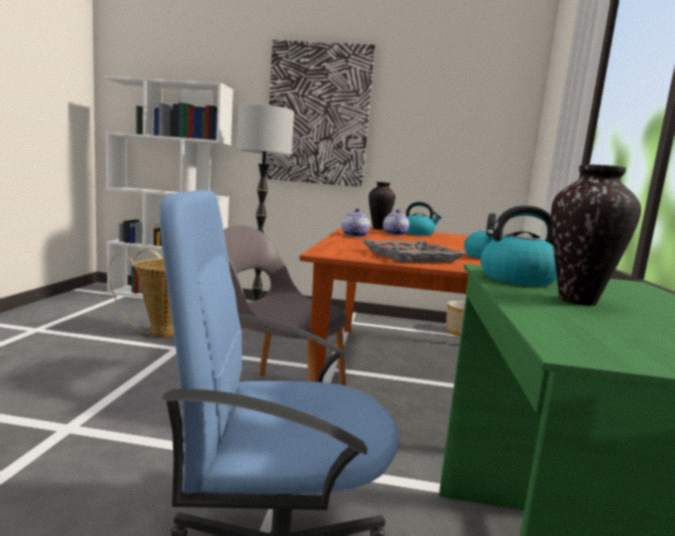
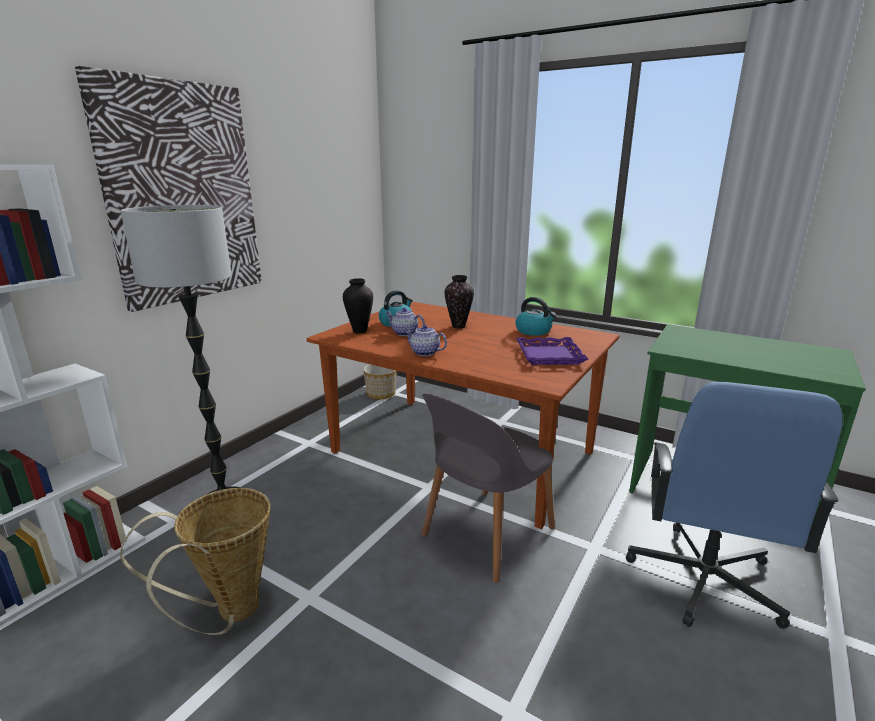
camera: 65 degrees left, 10 degrees up
(411, 256) = (548, 356): grey tray -> purple tray
(519, 279) = (696, 351): kettle -> none
(578, 301) = (747, 354): vase -> vase (459, 326)

